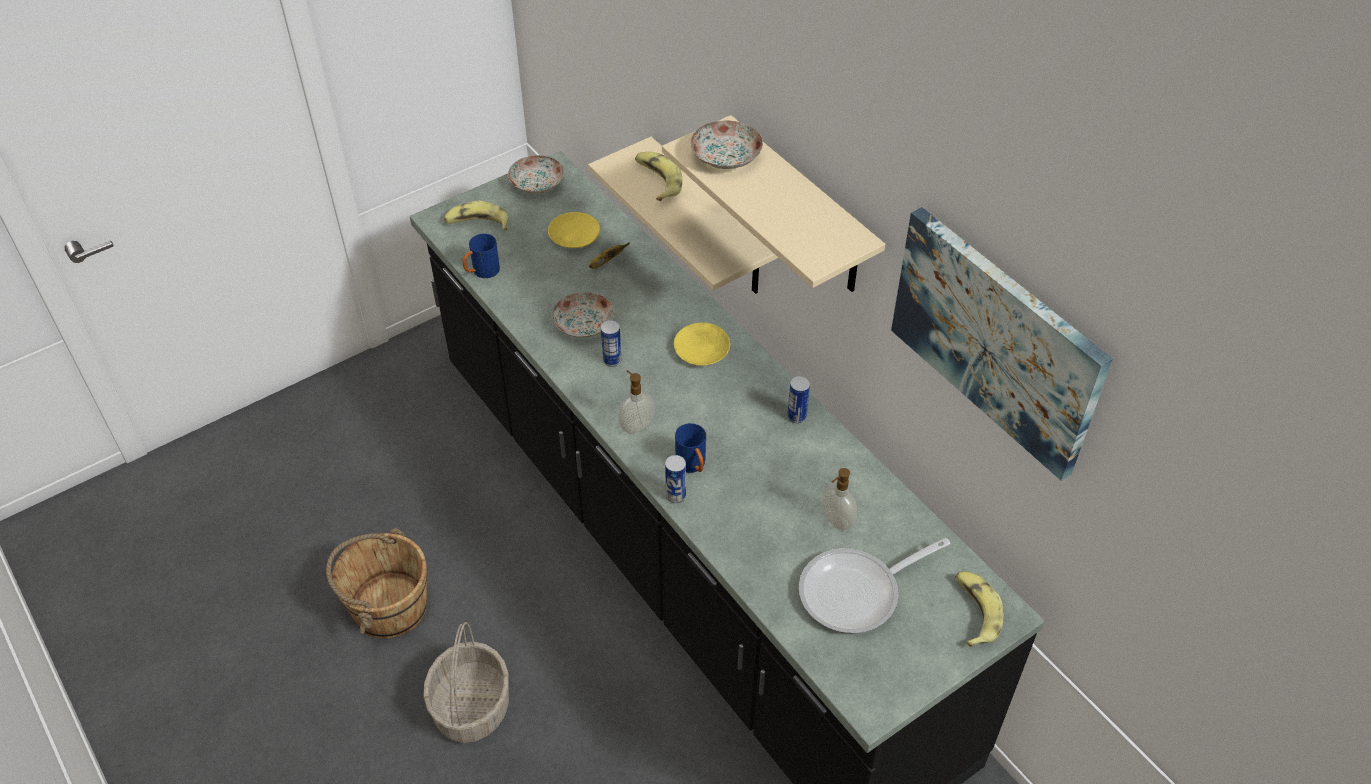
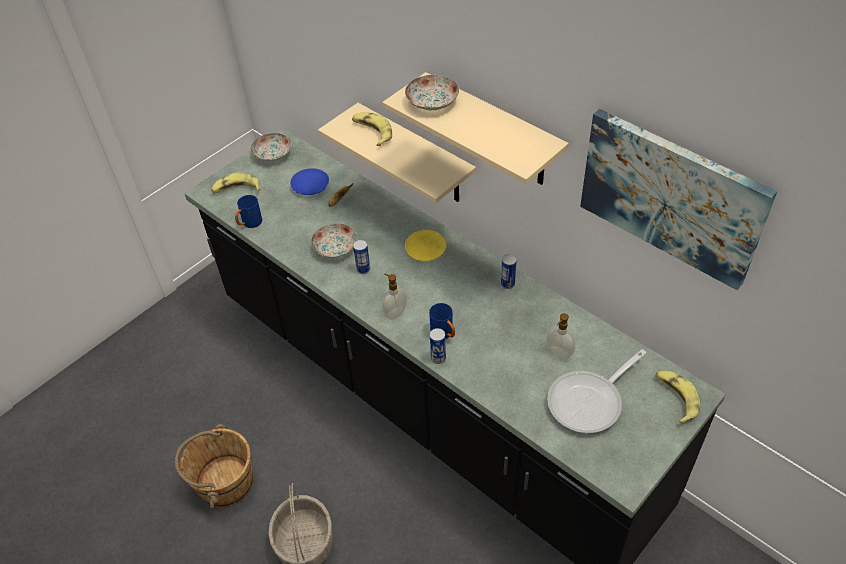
camera: 10 degrees left, 0 degrees up
(574, 236) = (310, 186): yellow plate -> blue plate

